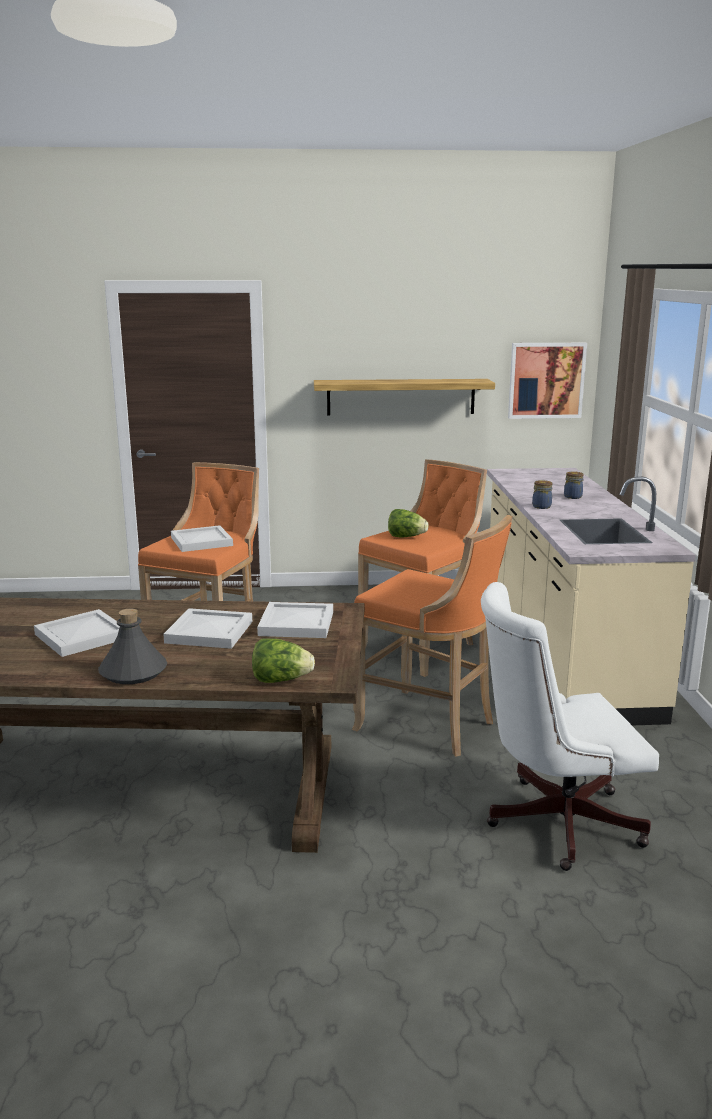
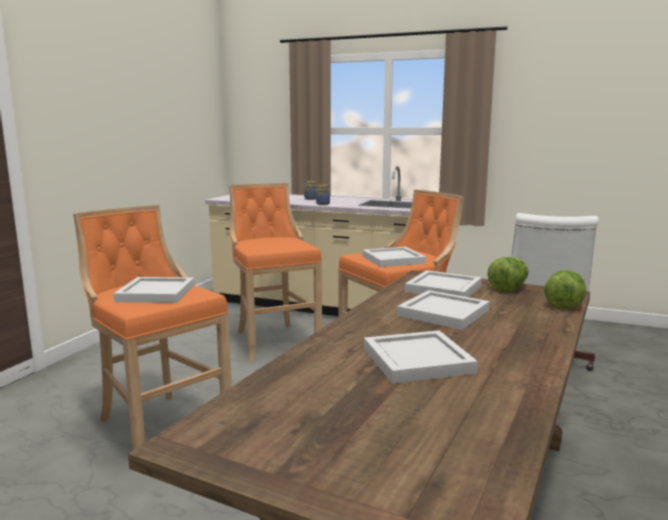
camera: 65 degrees left, 5 degrees down
(133, 672) = (534, 346): grey bottle -> none
(401, 397) = (127, 146): shelf -> none
(406, 537) = (268, 246): lettuce -> lettuce (508, 288)
(413, 591) = (393, 259): none -> white tray
(546, 380) = (205, 130): picture -> none

